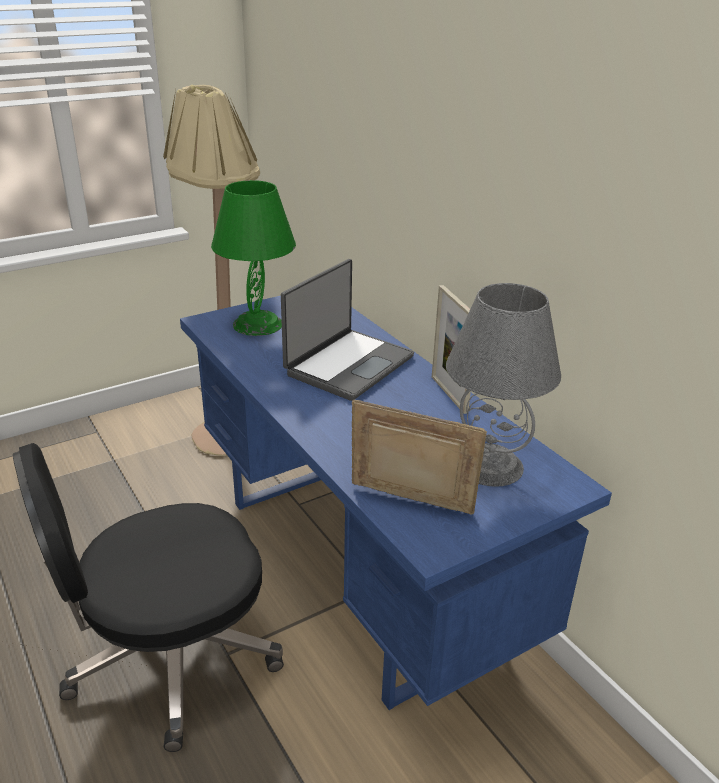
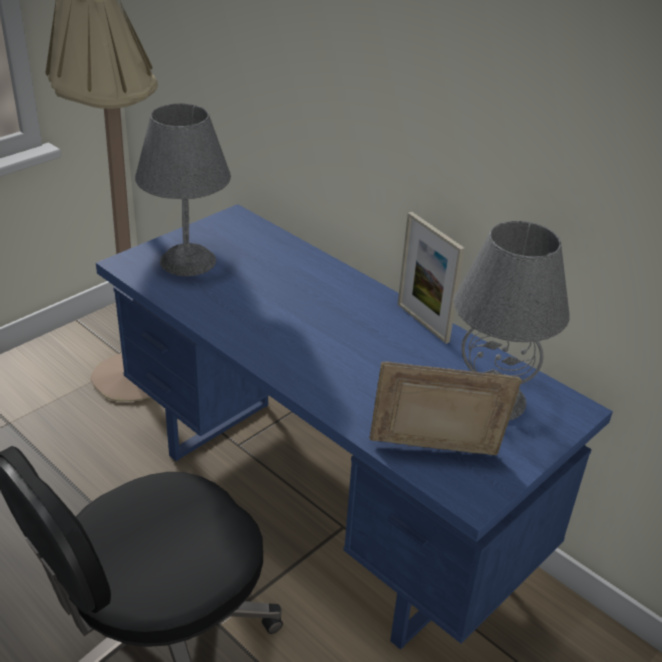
camera: 15 degrees left, 5 degrees up
(257, 324) = (187, 260): green table lamp -> grey table lamp
(348, 365) = (306, 300): laptop -> none

